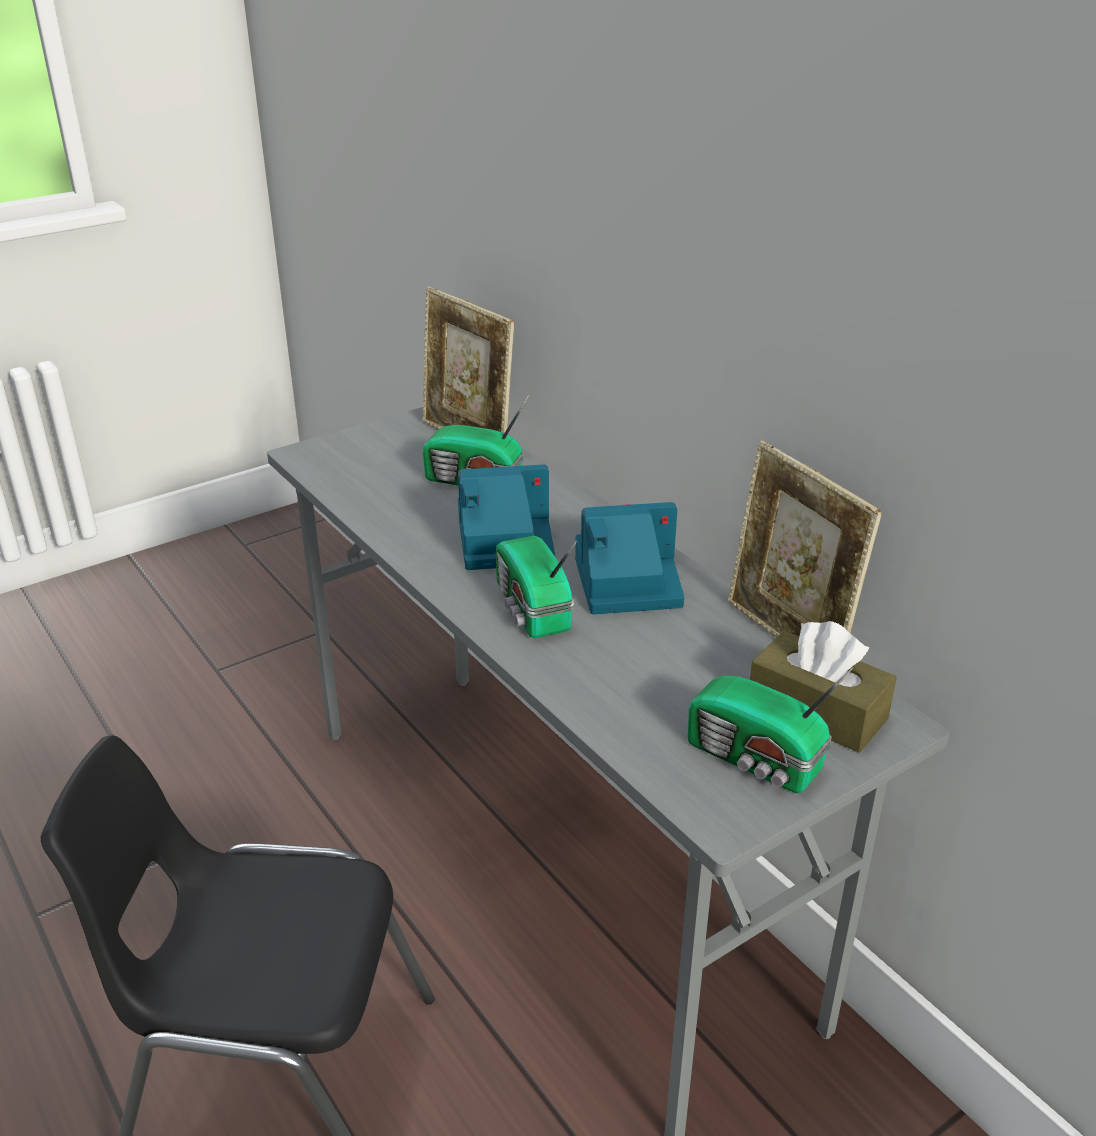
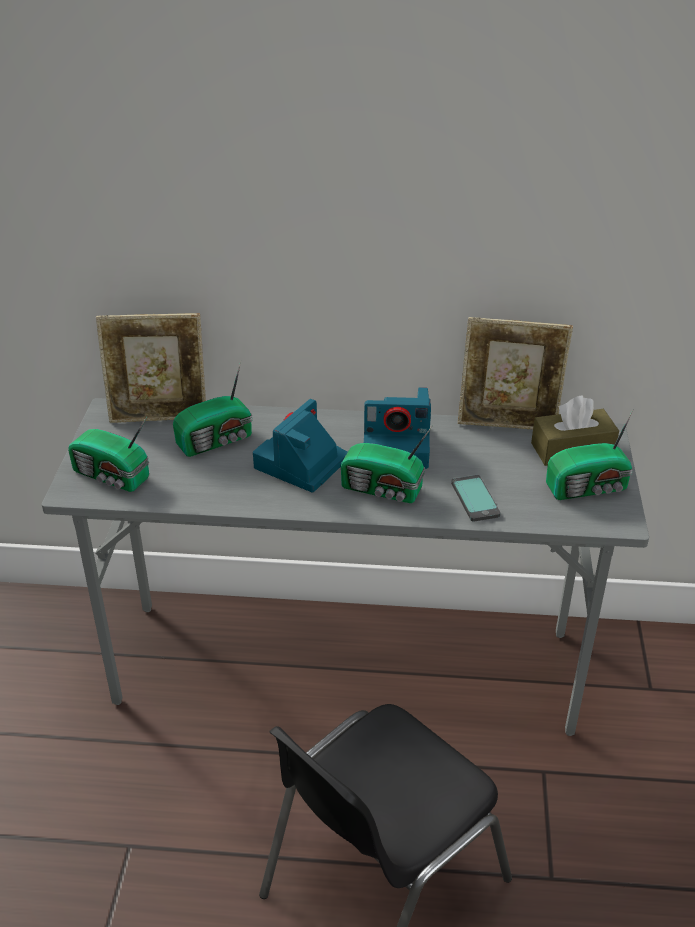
camera: 50 degrees left, 5 degrees up
(347, 460) = (112, 476): none -> radio
(602, 679) = (475, 499): none -> phone
(625, 583) = (398, 445): camera -> camera turned 120 degrees counterclockwise

